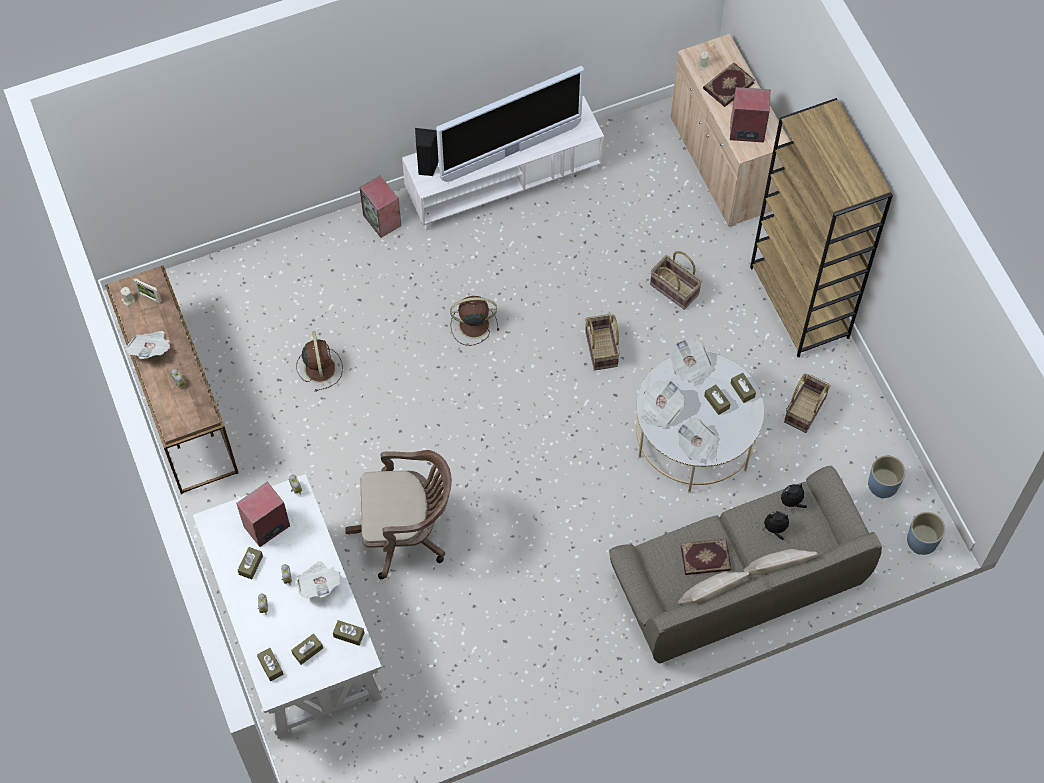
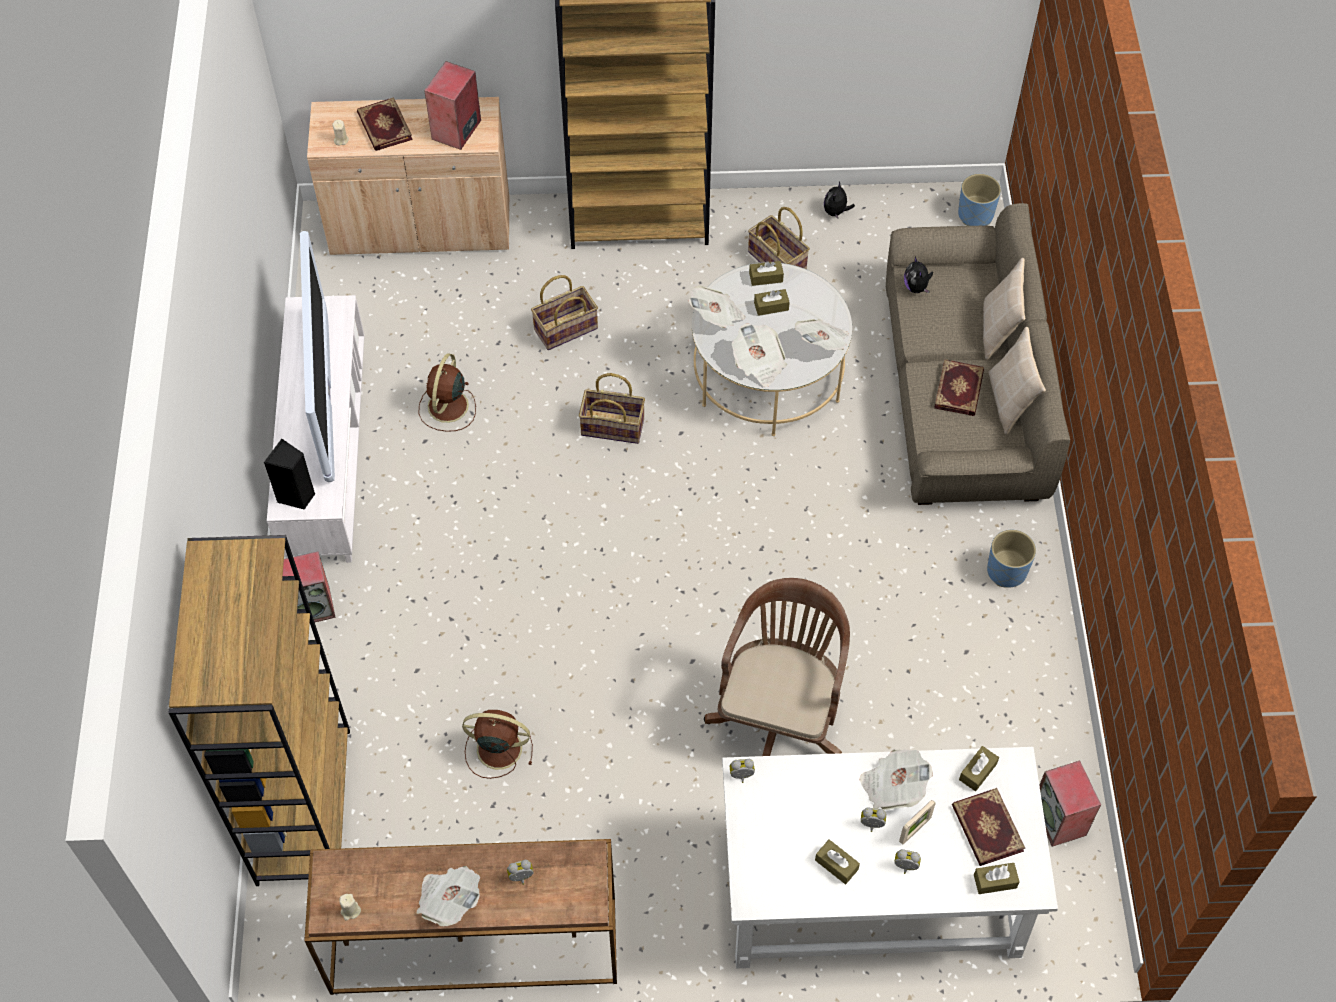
camera: 70 degrees left, 5 degrees down
(149, 297) = (360, 880): picture frame -> picture frame (914, 830)
(241, 273) = (303, 805): none -> brown bookcase
(266, 527) = (785, 828): speaker -> speaker (1060, 819)
(307, 651) = (986, 828): brown tissue box -> book
(472, 325) = (516, 552): brown fan -> brown fan (447, 407)
(775, 529) = (945, 313): plush toy -> plush toy (836, 212)
(882, 485) = (897, 224): blue planter -> blue planter (1007, 571)

